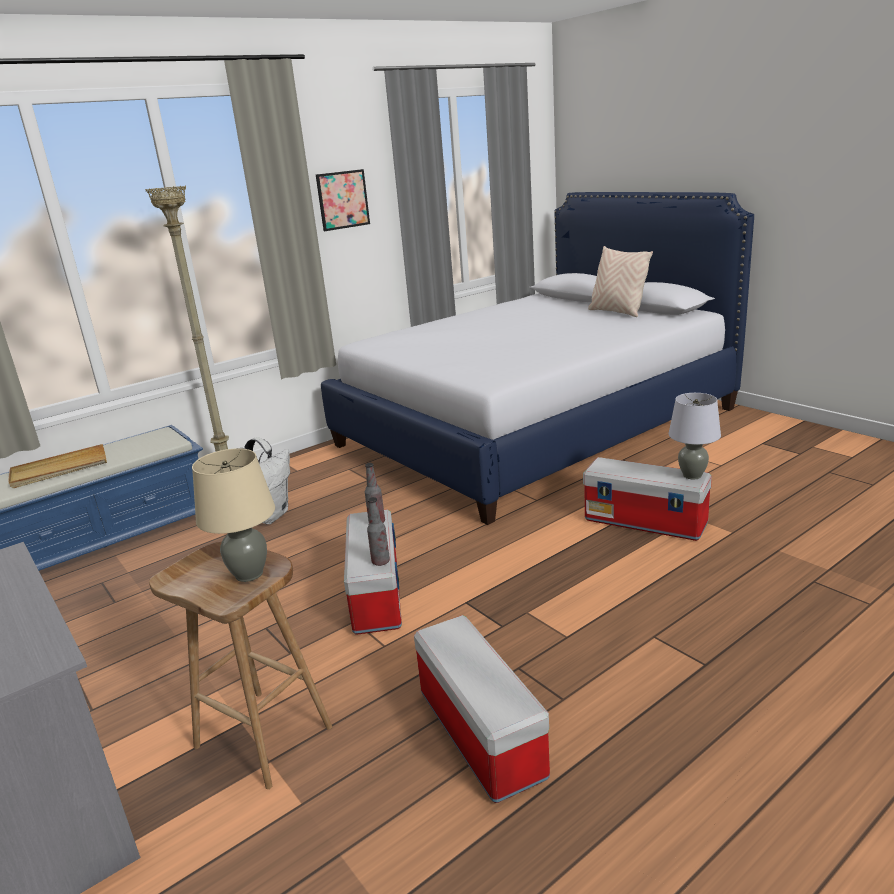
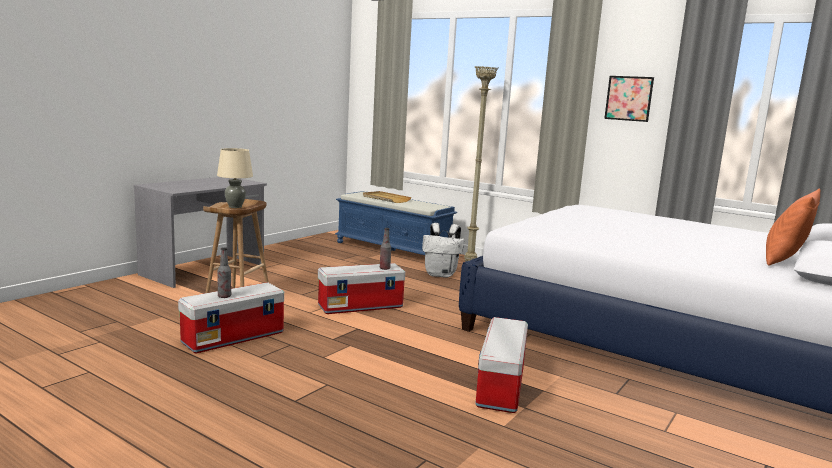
camera: 70 degrees right, 10 degrees down
(380, 562) = (337, 272): bottle -> bottle (224, 296)
(617, 312) = (784, 261): beige pillow -> orange pillow
(692, 475) = (507, 352): grey table lamp -> none

